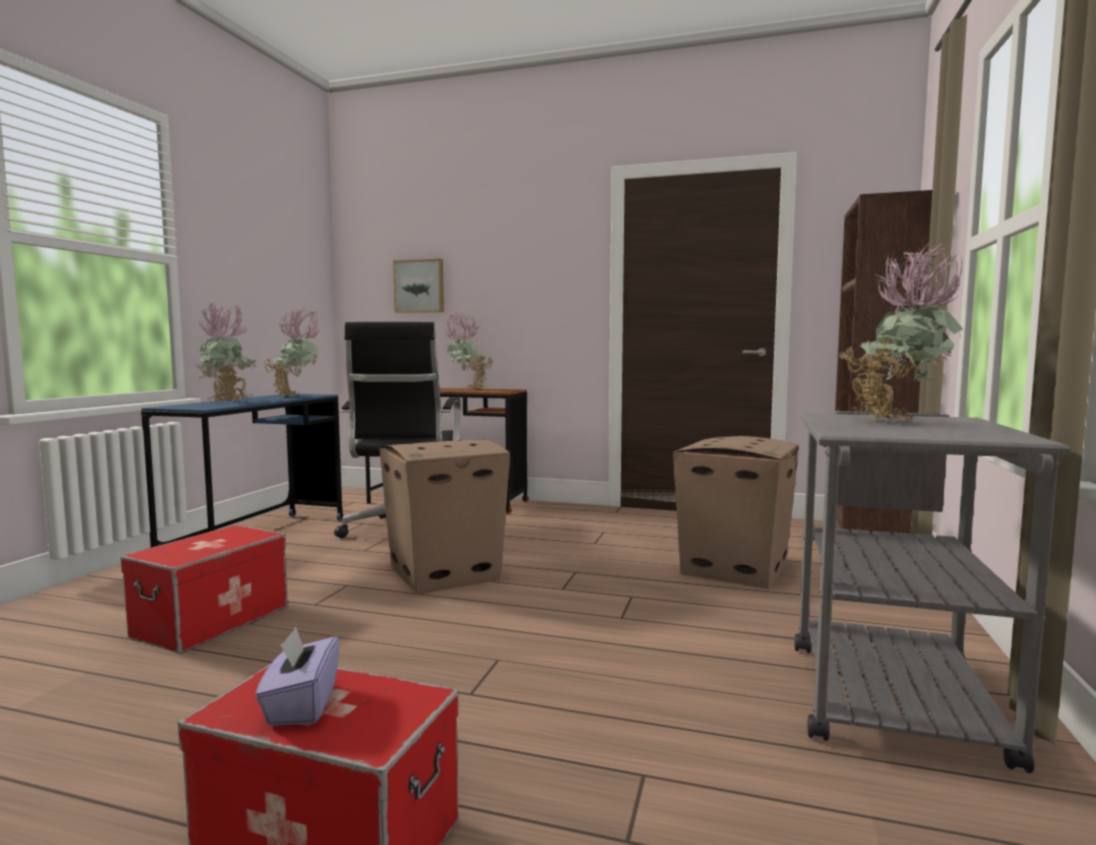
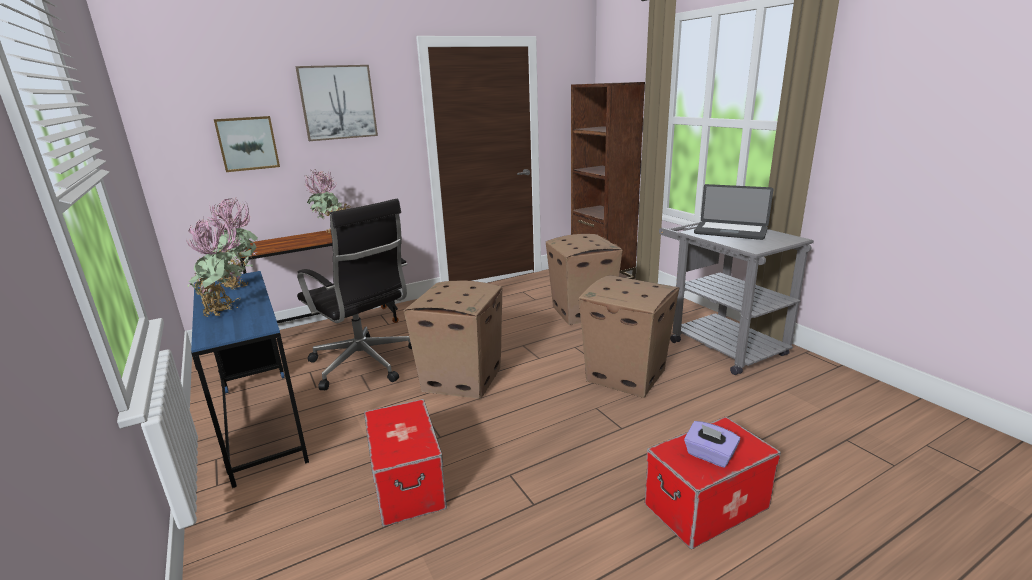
camera: 45 degrees left, 15 degrees up
(510, 246) = (338, 102): none -> picture
(622, 650) = (627, 375): none -> cardboard box
(897, 419) = (730, 232): potted plant -> laptop

